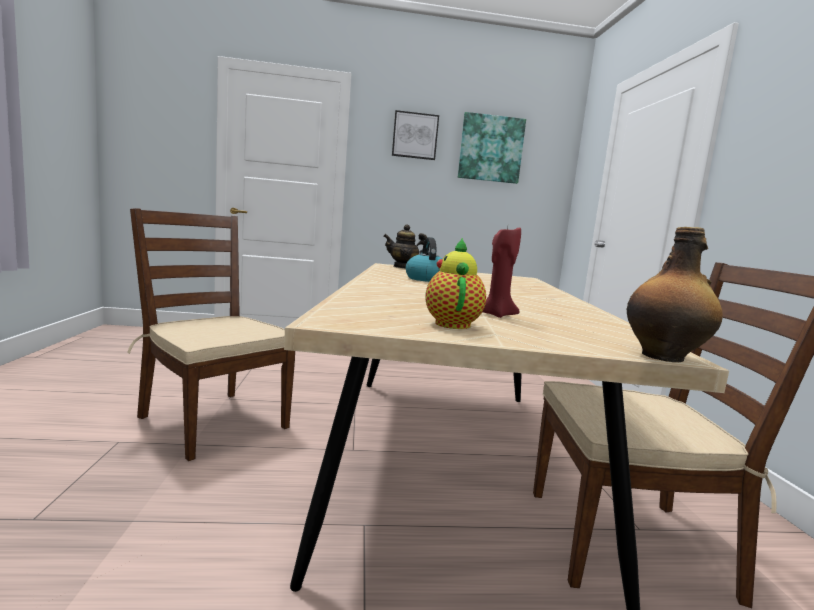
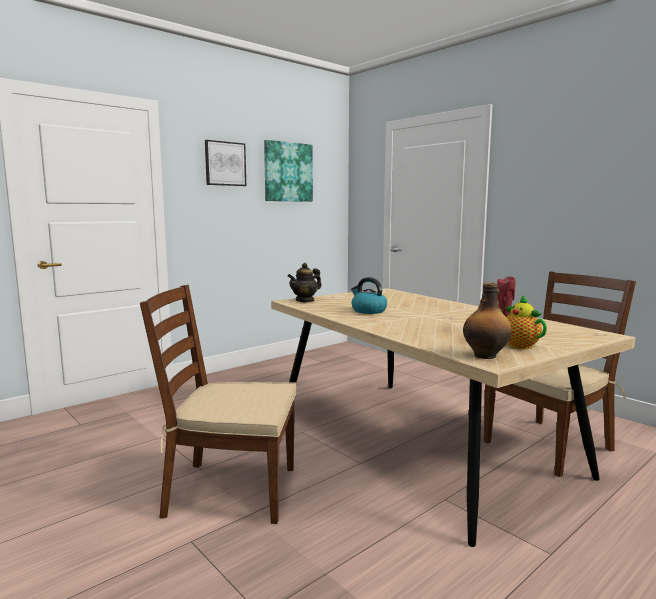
camera: 35 degrees left, 0 degrees up
(664, 357) = (610, 337): bottle -> bottle (486, 356)

